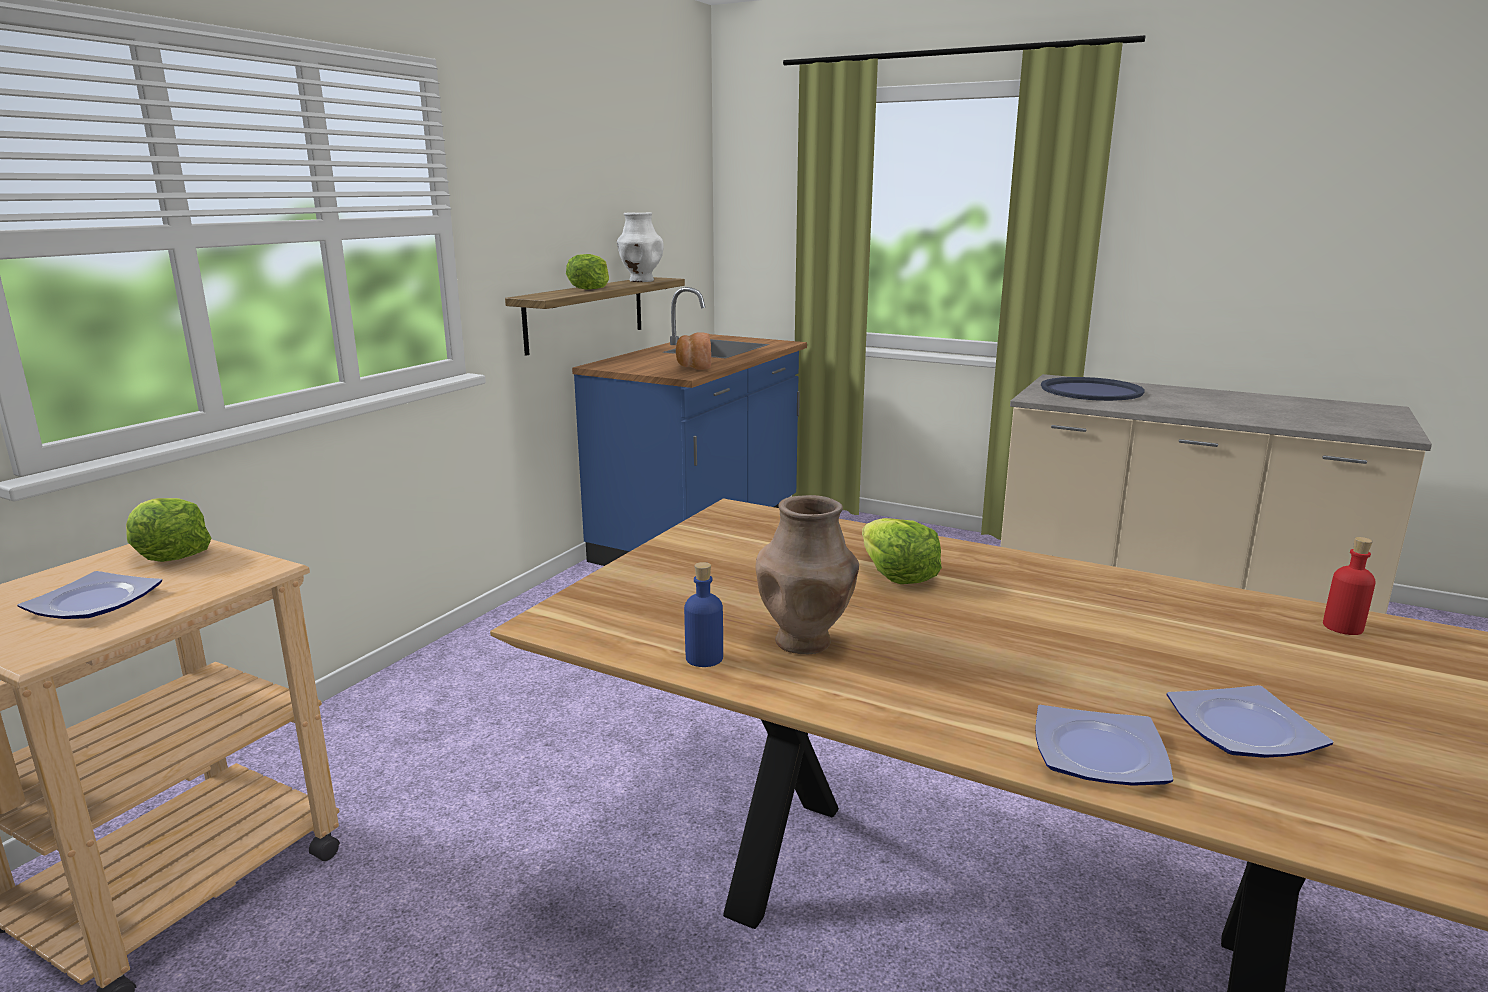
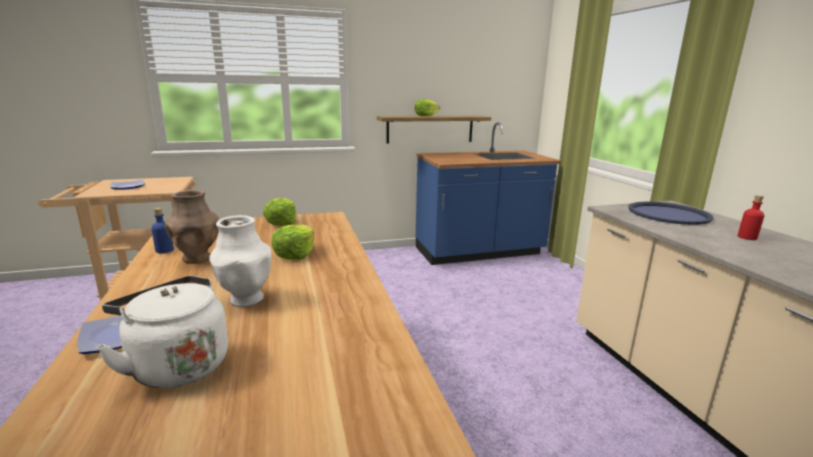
camera: 45 degrees right, 0 degrees up
(169, 554) = (171, 181): lettuce -> lettuce (282, 223)
(641, 281) = (465, 116): white vase -> white vase (246, 300)
(693, 366) = (463, 160): bread -> none
(1240, 728) = (177, 365): plate -> white kettle
(1343, 627) = (382, 373): red bottle -> red bottle (747, 237)

